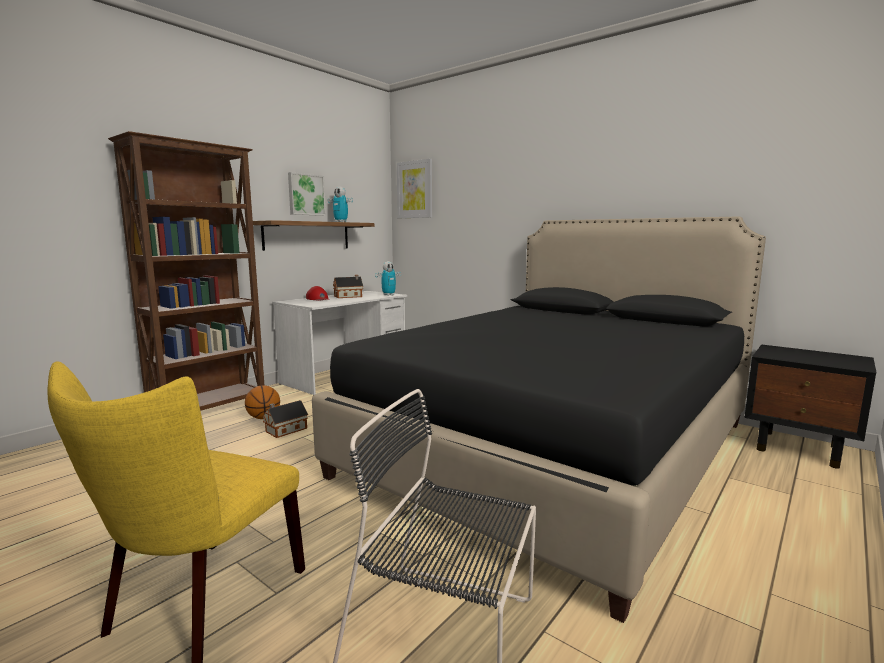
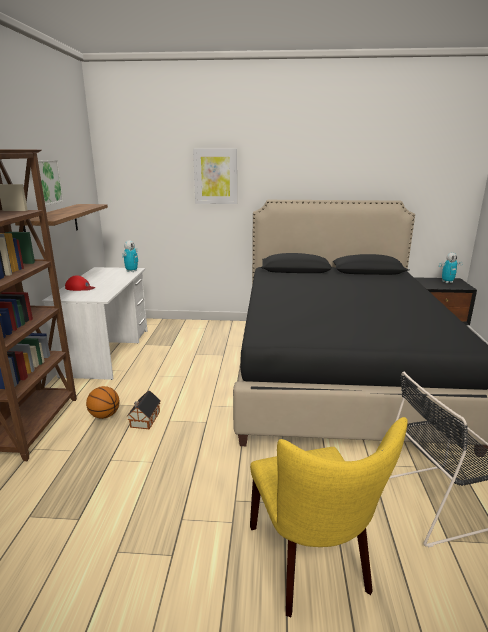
camera: 35 degrees left, 10 degrees up
(341, 222) = (80, 207): toy robot -> toy robot (447, 282)
(349, 296) = (101, 279): toy house -> none
(415, 189) = (125, 165): picture -> picture (215, 176)

